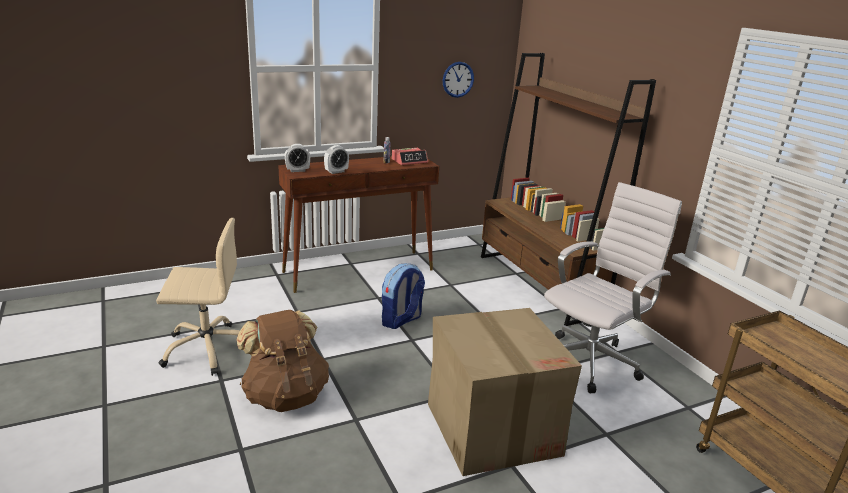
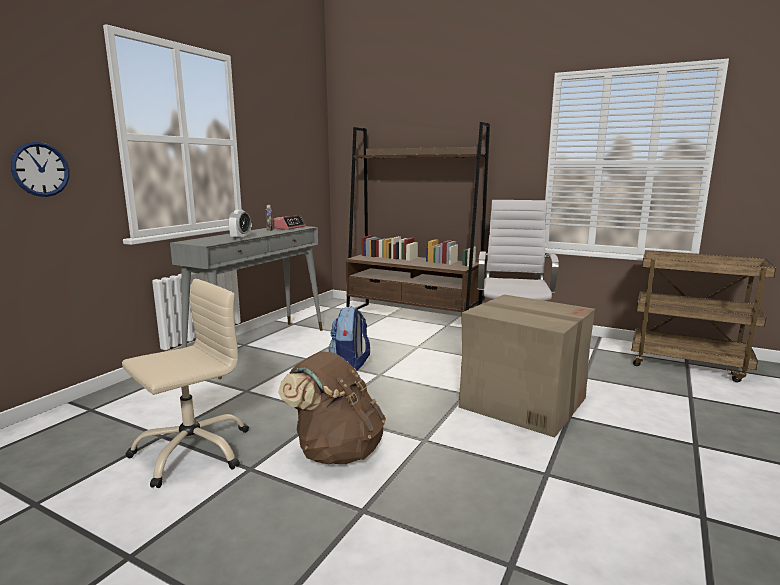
camera: 35 degrees left, 10 degrees down
(297, 170) = (200, 242): alarm clock -> none
(359, 270) = (260, 347): brown console table -> grey console table
(458, 79) = (294, 158): wall clock -> wall clock (40, 169)

